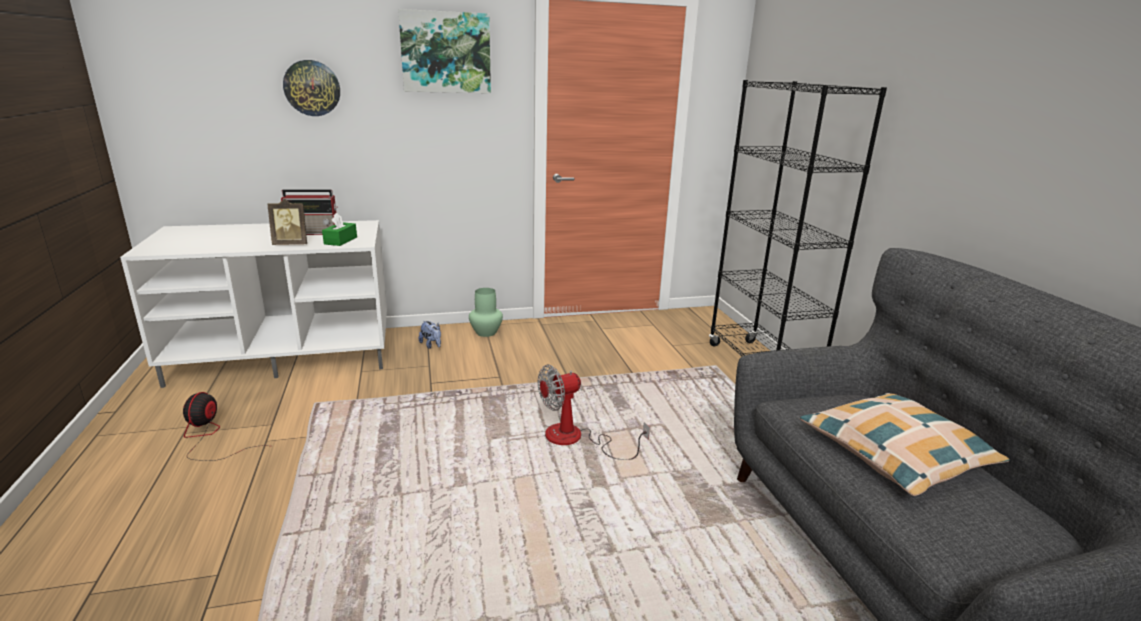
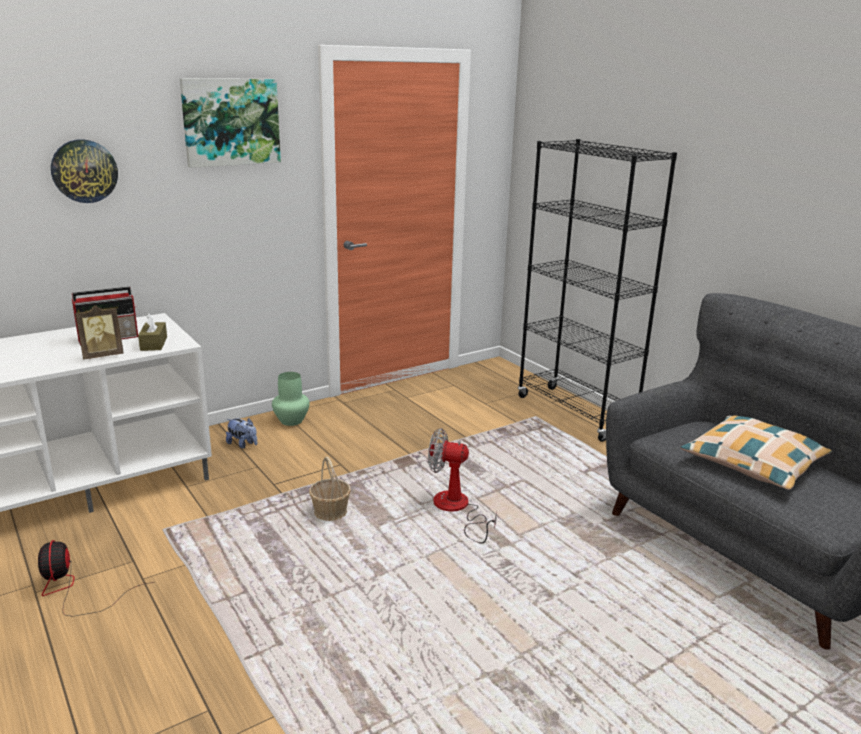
camera: 20 degrees left, 0 degrees up
(340, 240) = (154, 343): green tissue box -> brown tissue box
(458, 417) = (330, 512): none -> basket
(576, 439) = (457, 509): fan -> fan turned 60 degrees clockwise

